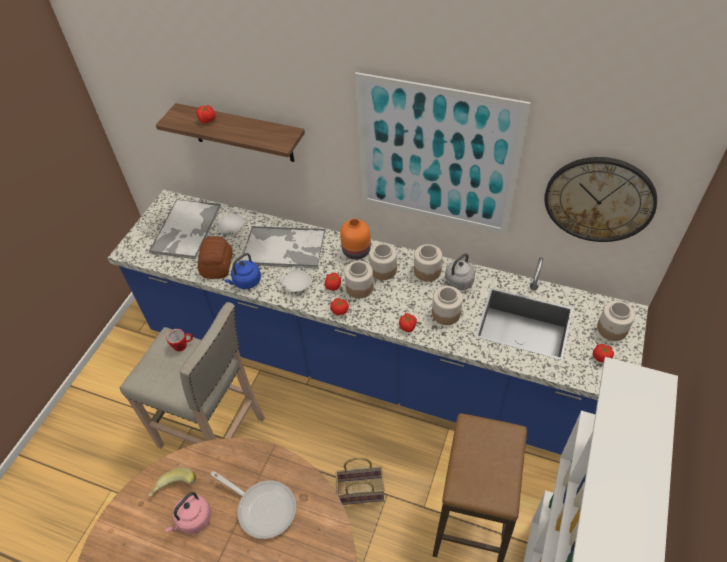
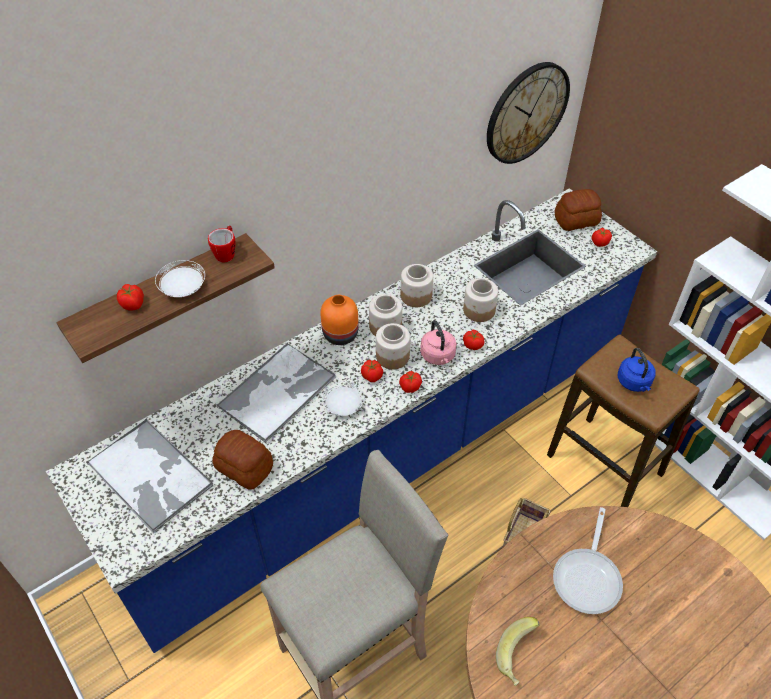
camera: 60 degrees left, 0 degrees up
(183, 345) = (313, 570): mug -> mug (226, 253)
(193, 520) = (566, 652): pink kettle -> pink kettle (438, 356)
(232, 228) = (196, 427): white plate -> white plate (183, 289)
(246, 282) = (297, 450): blue kettle -> blue kettle (634, 383)
(263, 507) = (588, 577): frying pan -> frying pan turned 135 degrees clockwise
(436, 157) = (390, 167): picture -> none
(457, 282) = (448, 283): grey kettle -> none
(612, 329) = (577, 220): jar -> bread

